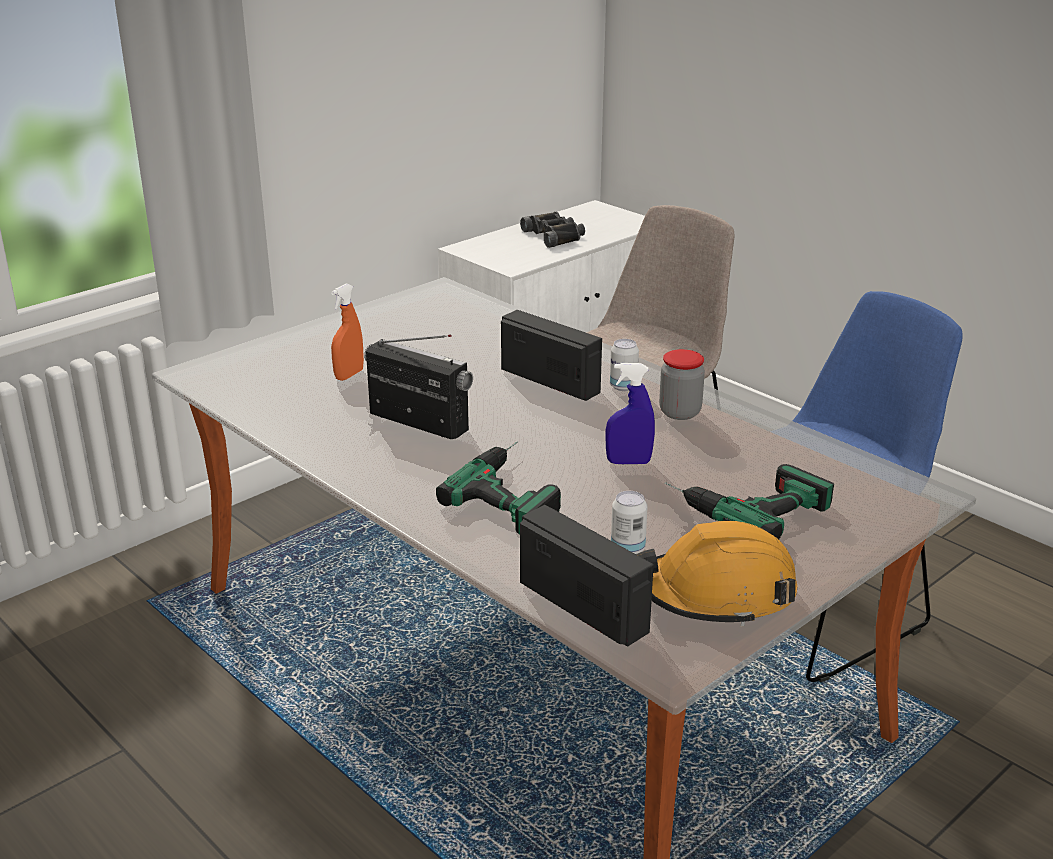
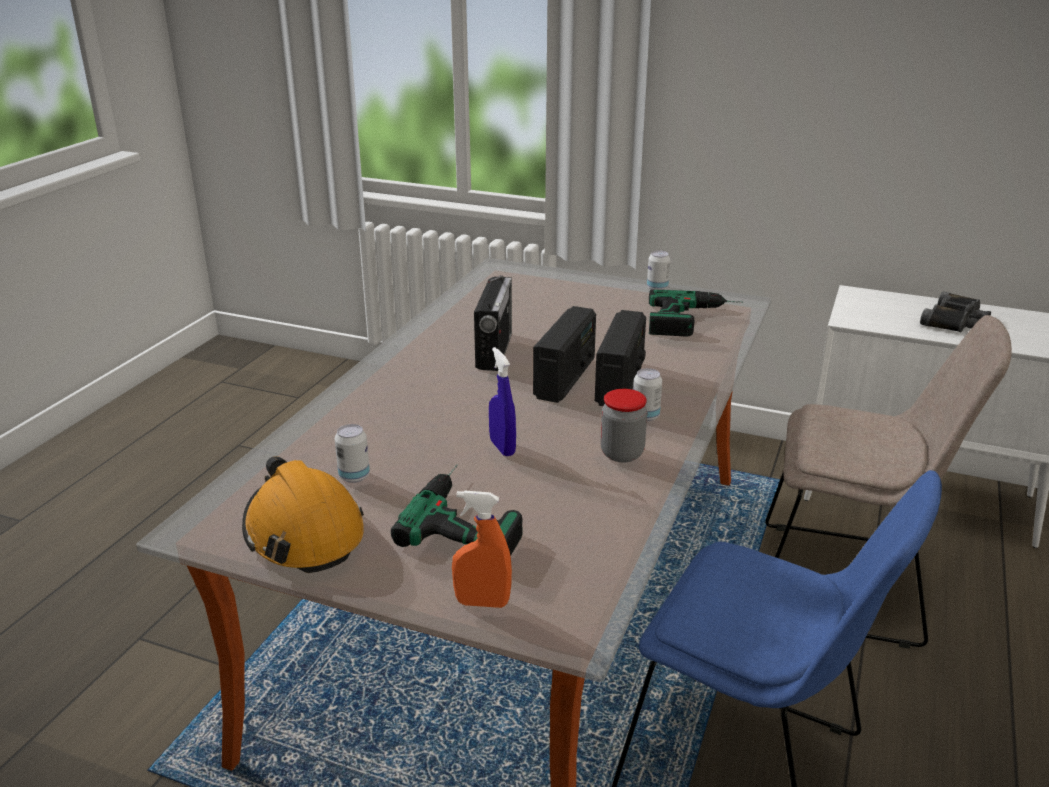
camera: 65 degrees right, 0 degrees up
(349, 375) = (546, 310): orange spray bottle -> orange spray bottle (482, 603)
(364, 313) = (657, 288): none -> can
(516, 491) = (415, 411): power drill -> power drill (695, 320)
(584, 606) = (259, 475): radio -> radio (565, 378)

